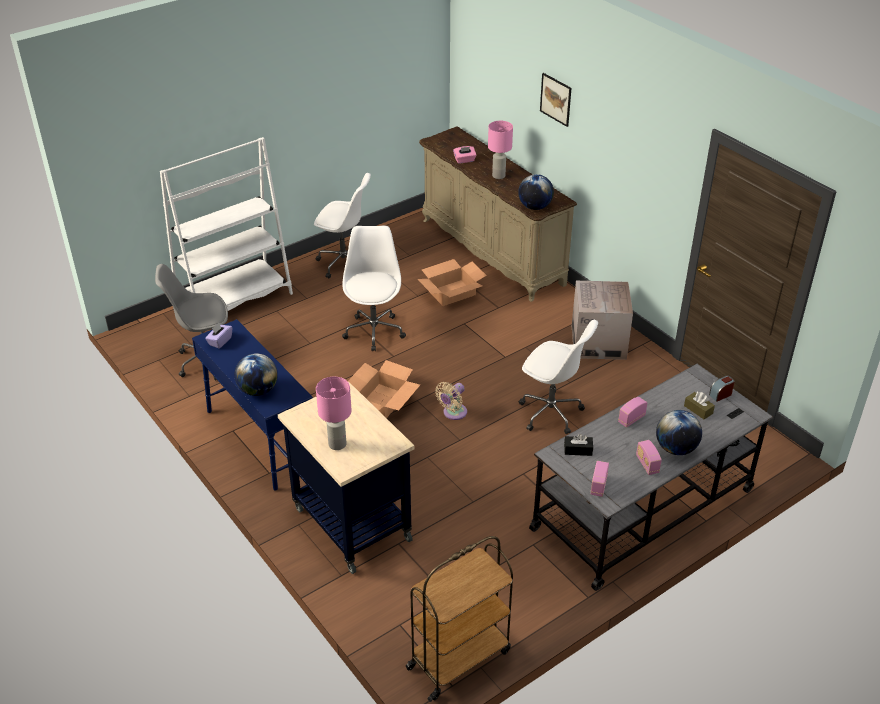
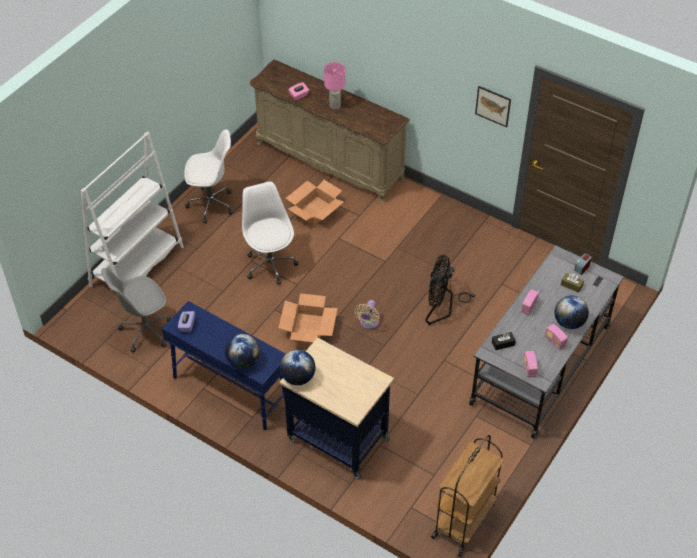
camera: 20 degrees left, 10 degrees up
(337, 444) = (337, 393): pink table lamp -> none
(535, 207) = (378, 131): globe -> globe (298, 377)
(552, 413) = (443, 302): white office chair -> black fan
(556, 99) = (380, 40): picture -> picture (493, 106)
(598, 342) = (450, 228): cardboard box -> none

